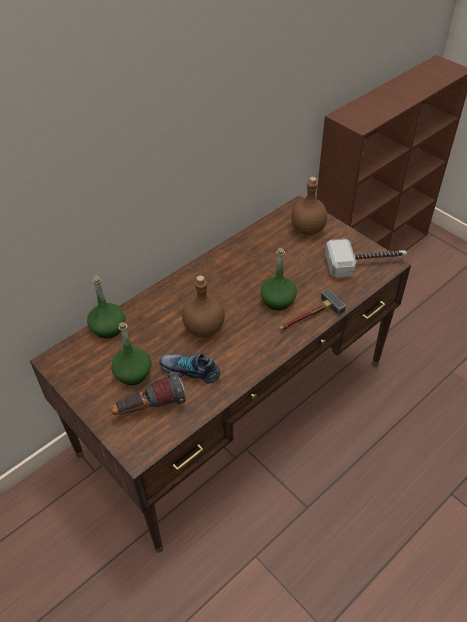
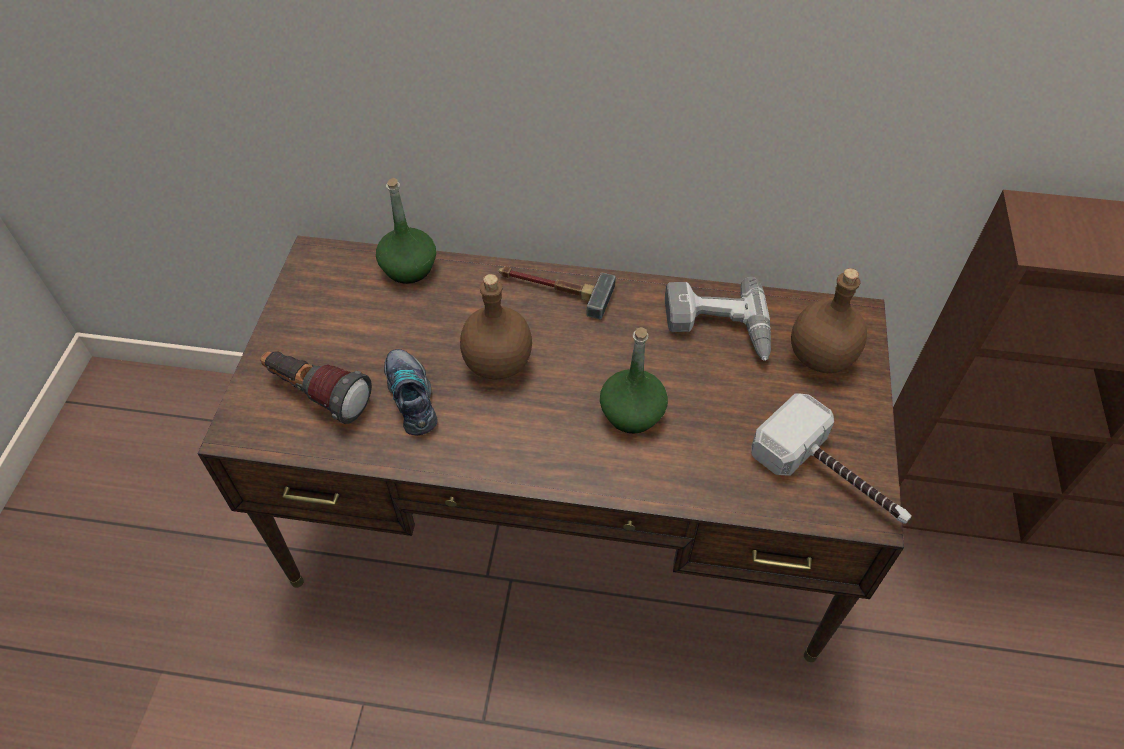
camera: 50 degrees right, 5 degrees up
(133, 373) = (357, 341): green bottle -> none
(262, 248) = (717, 329): none -> power drill
(308, 317) = (637, 471): hammer -> hammer (553, 289)

